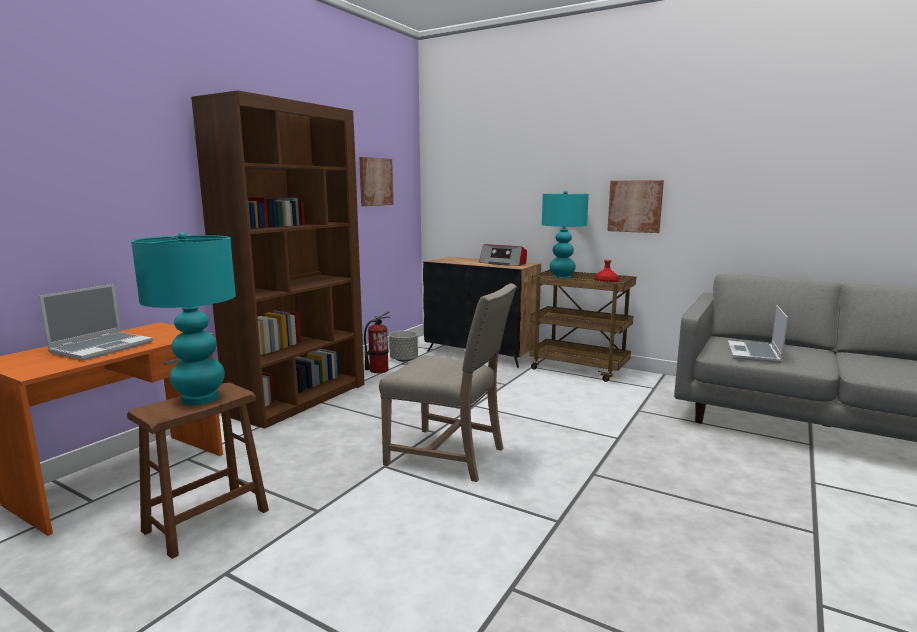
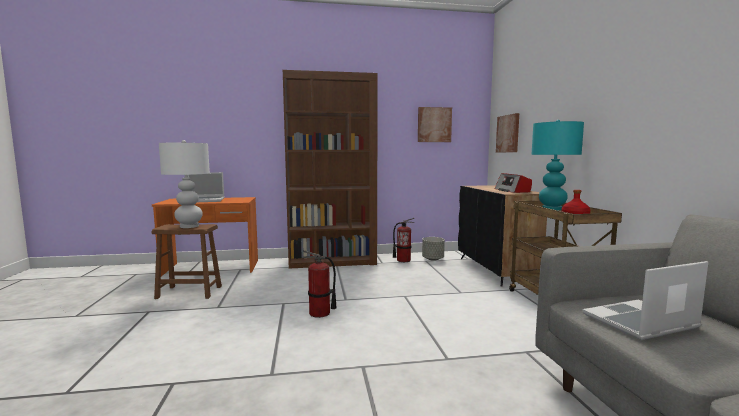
camera: 50 degrees right, 5 degrees down
(200, 398) = (189, 226): turquoise table lamp -> white table lamp
(449, 455) = (320, 313): beige chair -> fire extinguisher
(635, 206) = (629, 131): picture -> picture (508, 133)

